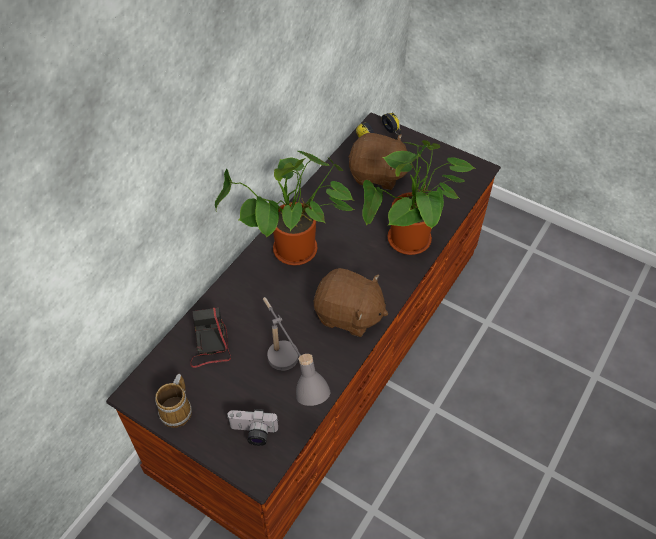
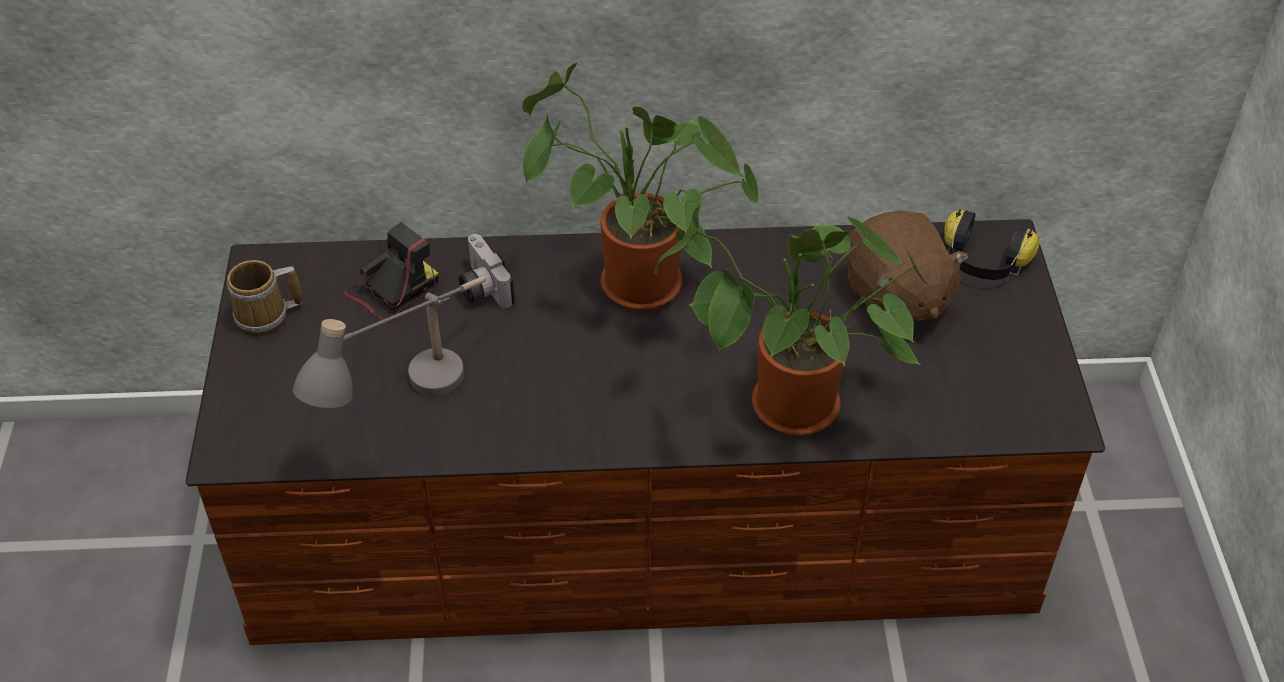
camera: 55 degrees right, 5 degrees down
(253, 433) = (286, 412): camera -> camera (481, 288)
(348, 315) = (575, 409): brown plush toy -> none

